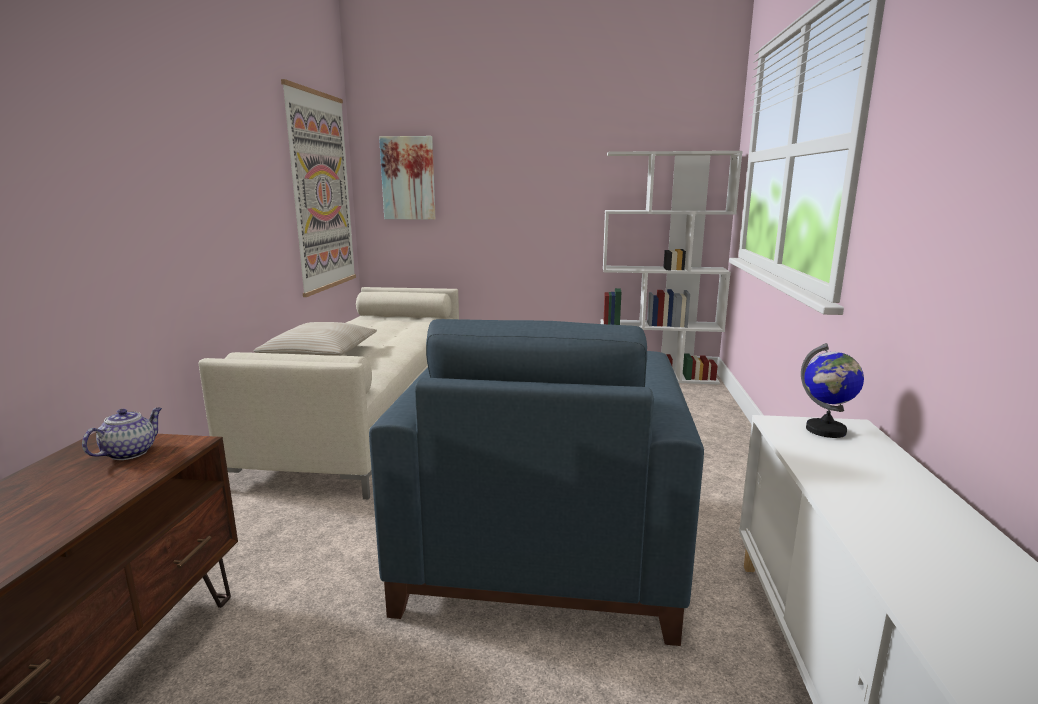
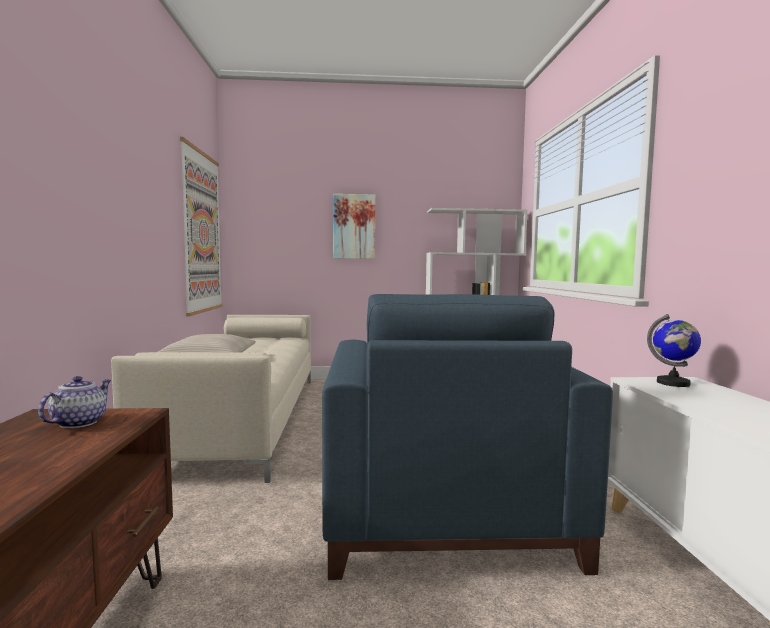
camera: 10 degrees left, 10 degrees down
(408, 178) = (269, 227): picture -> picture (354, 226)

